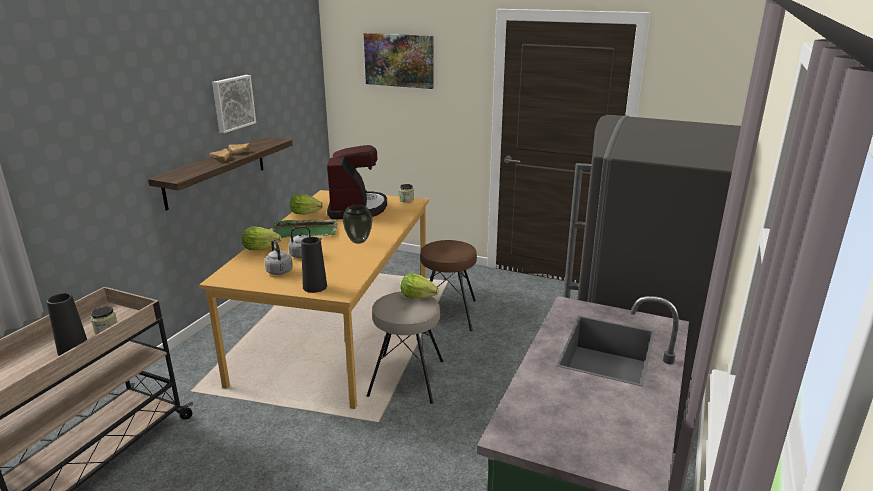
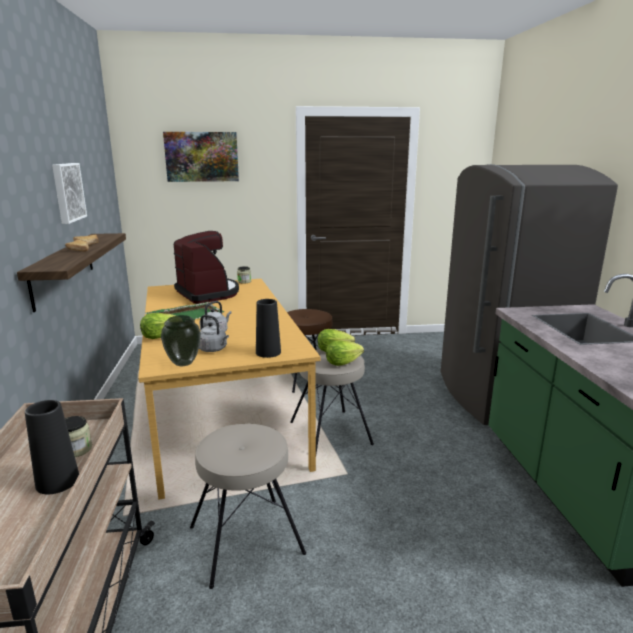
camera: 30 degrees left, 5 degrees down
(247, 444) = (246, 540): none -> beige stool
(305, 213) = (162, 304): lettuce -> lettuce (342, 363)
(359, 241) = (251, 314): vase -> vase (184, 363)

